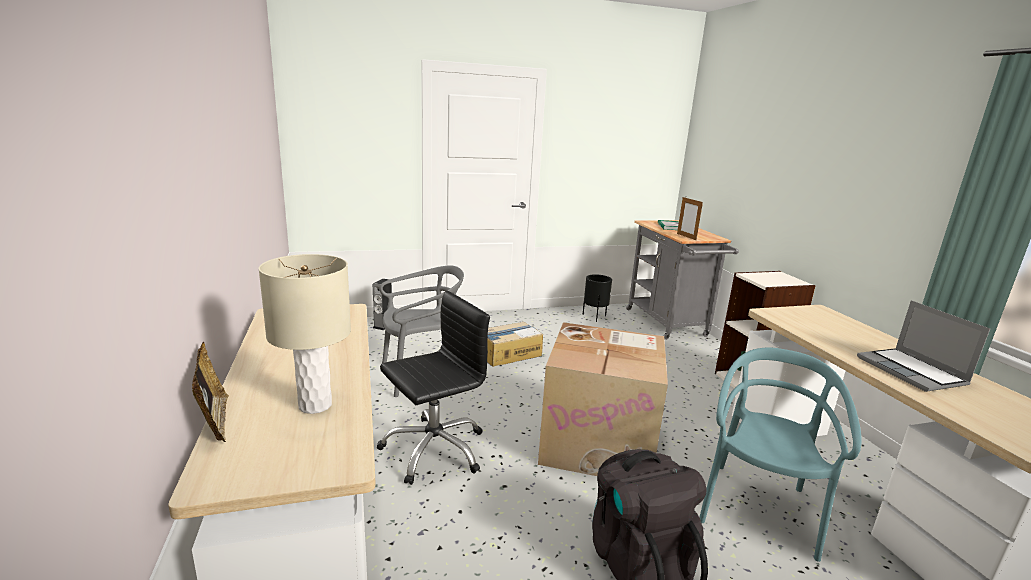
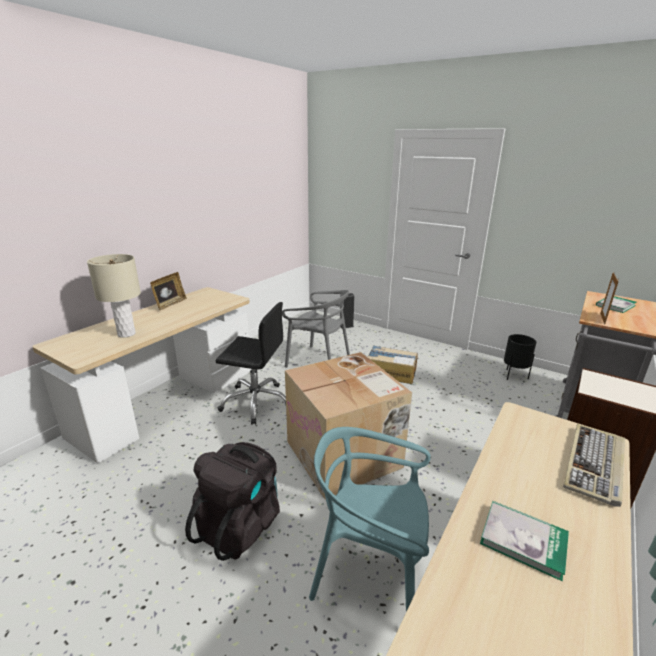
camera: 50 degrees right, 5 degrees up
(215, 421) = (95, 325): picture frame -> picture frame (170, 304)
(758, 509) = (369, 572): turquoise chair -> turquoise chair turned 150 degrees counterclockwise
(844, 323) = (595, 465): none -> keyboard
(912, 372) = (523, 540): laptop -> book

